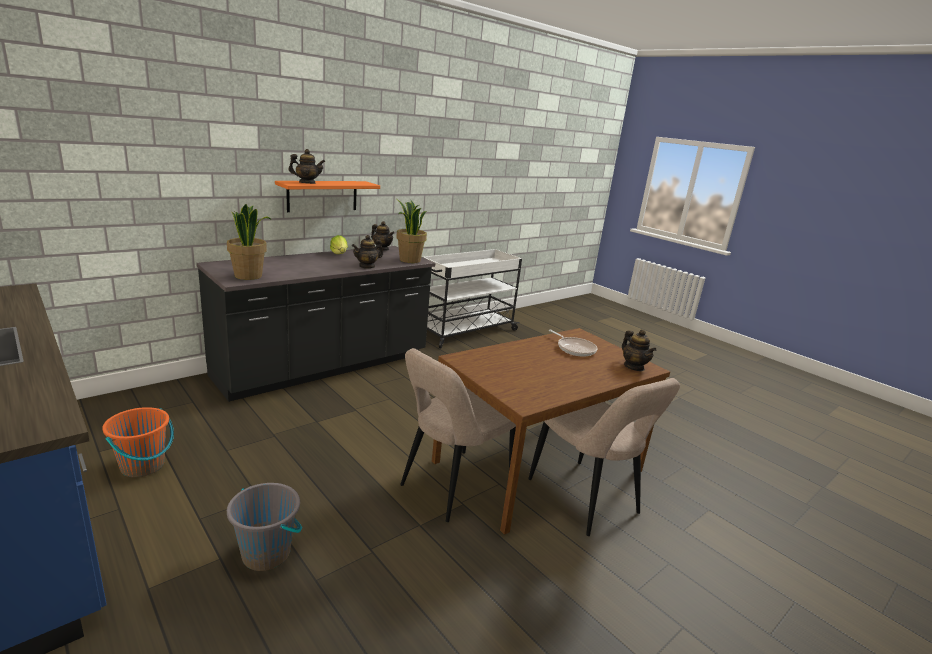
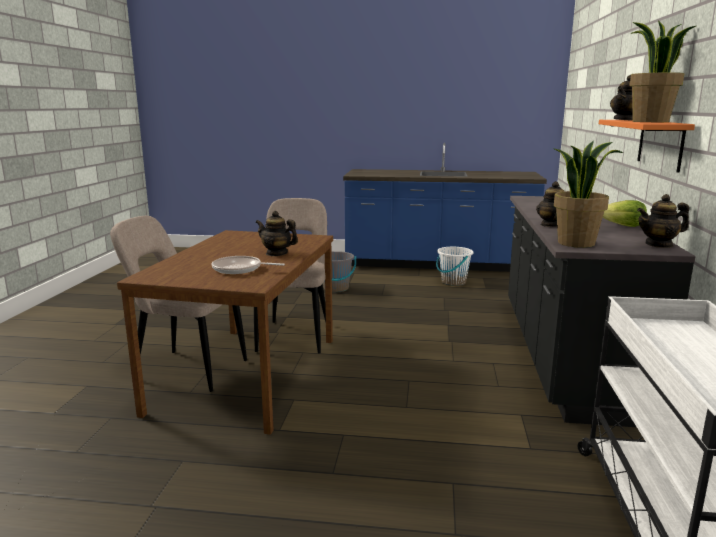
camera: 140 degrees right, 5 degrees down
(143, 466) = (453, 282): orange bucket -> white bucket
(249, 276) = (537, 200): potted plant -> potted plant (650, 121)
(634, 367) = (162, 273): teapot -> teapot (277, 253)

